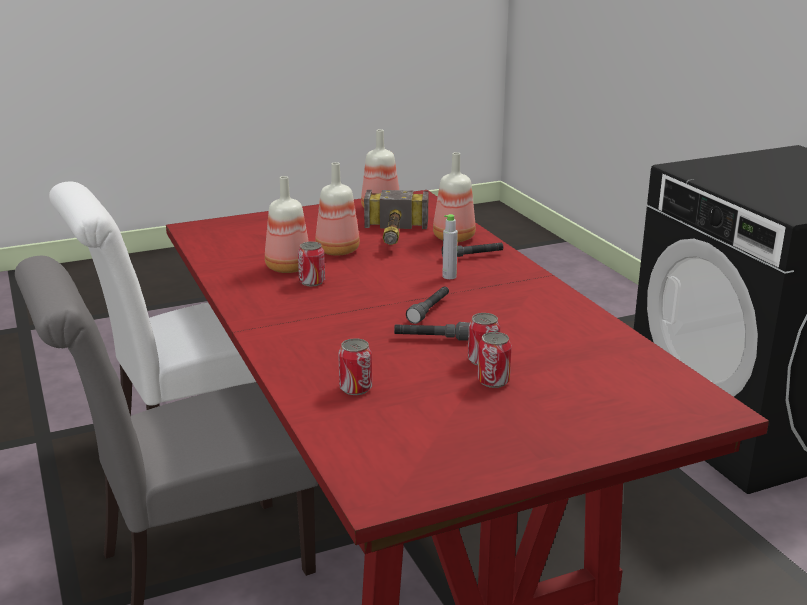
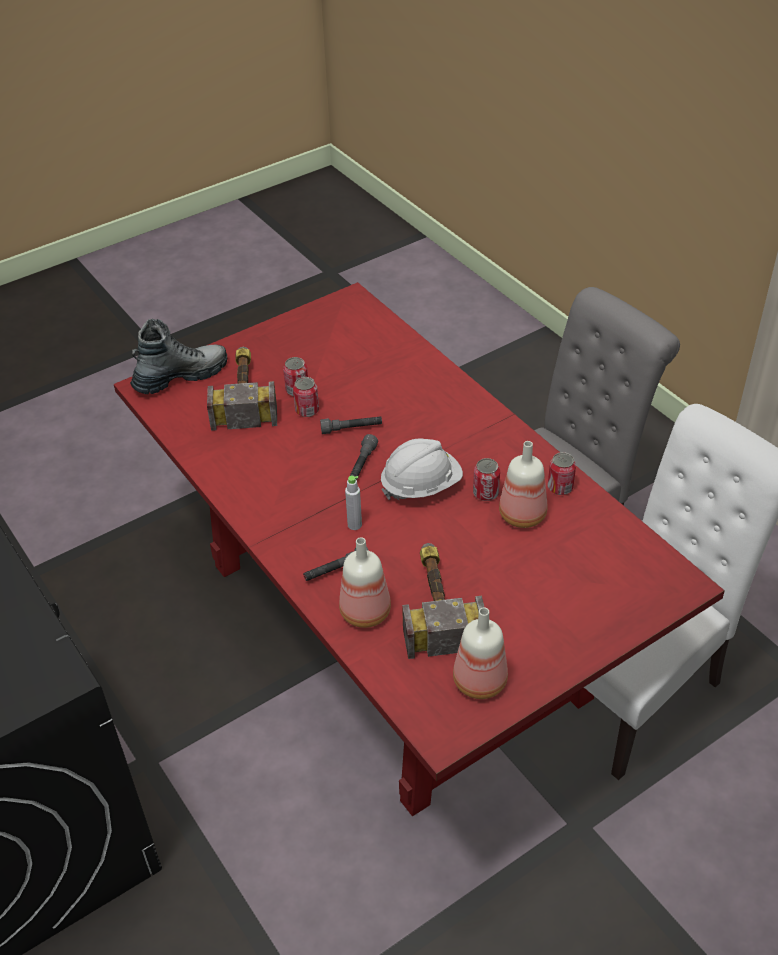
camera: 170 degrees right, 20 degrees up
(338, 251) = (487, 557): bottle -> none
(355, 388) = (392, 370): can -> can (560, 487)
(373, 292) = (421, 485): none -> white hard hat
(567, 386) = (244, 393): none -> hammer
(665, 415) = (181, 377): none -> boot

